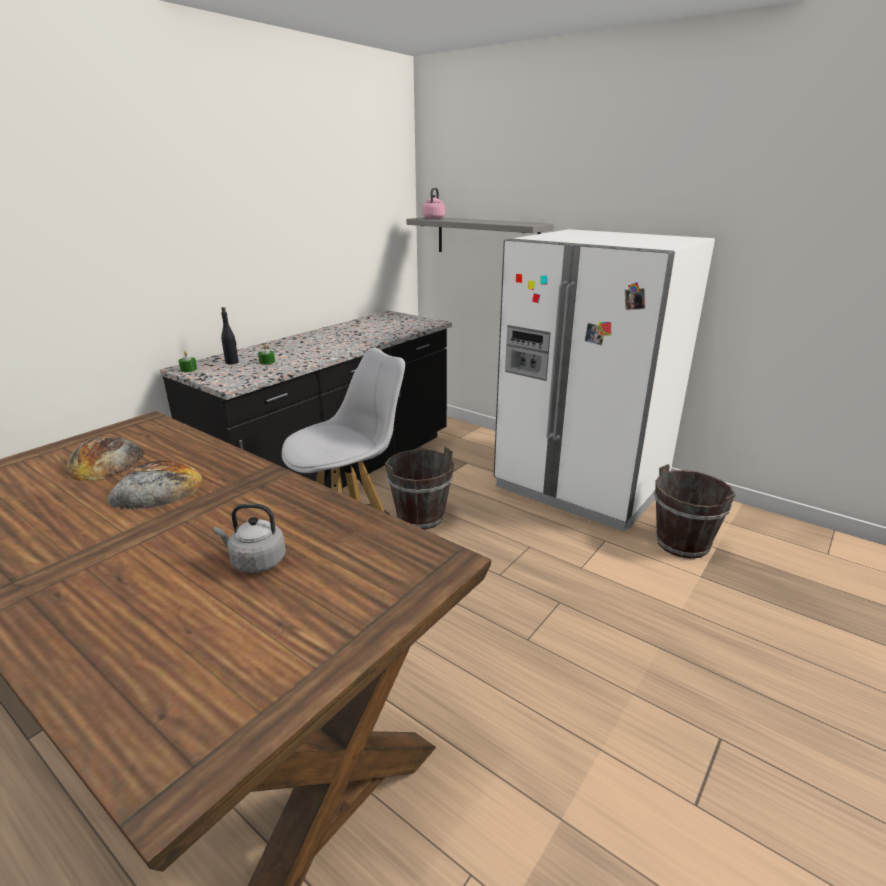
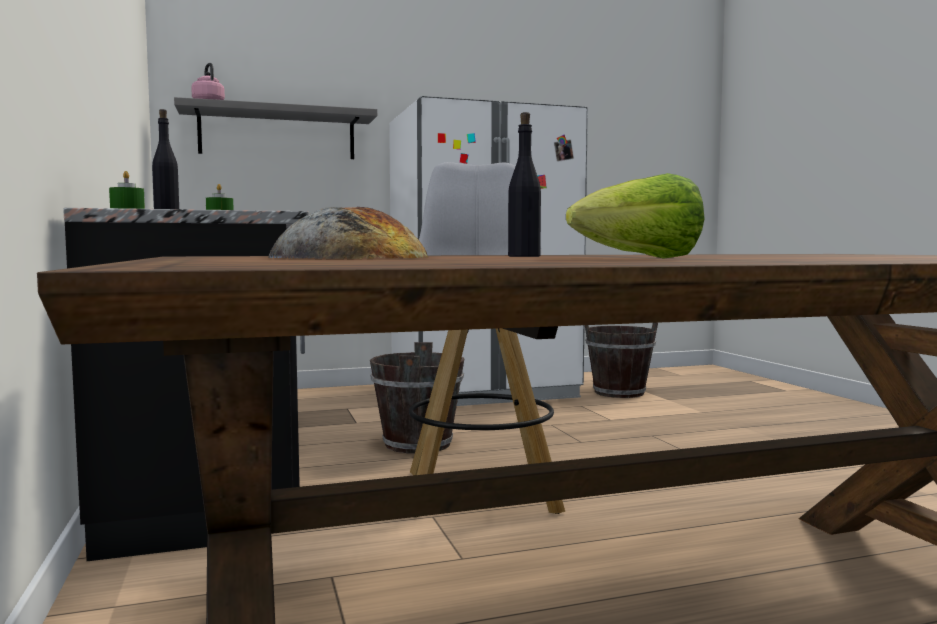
camera: 55 degrees left, 20 degrees down
(78, 536) = (640, 258): none -> lettuce
(156, 489) = (524, 256): bread -> black bottle
(255, 562) = (793, 255): grey kettle -> none

